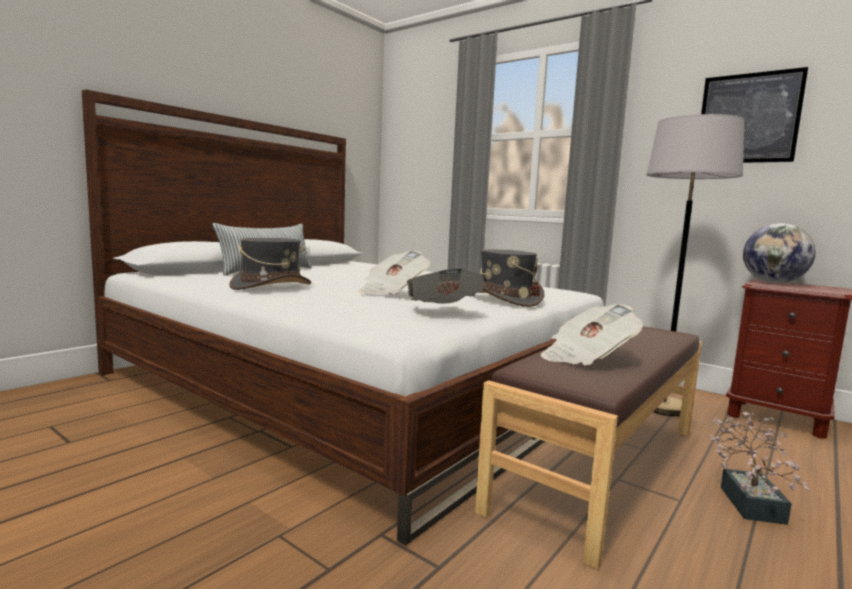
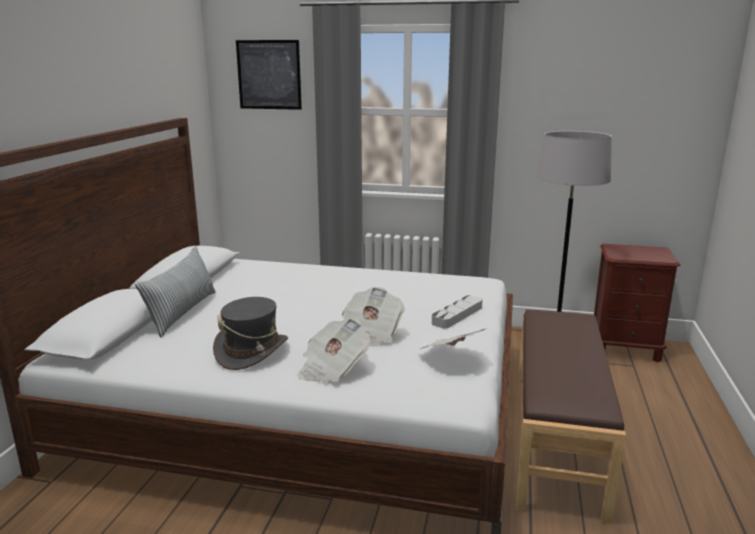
camera: 25 degrees left, 10 degrees up
(505, 299) = (457, 315): grey hat -> grey tray
(586, 358) = (563, 374): newspaper -> newspaper (332, 368)
(748, 118) = (596, 113): picture -> picture (269, 75)
(749, 500) = (652, 435): potted plant -> none
(773, 283) = (621, 250): globe -> none

